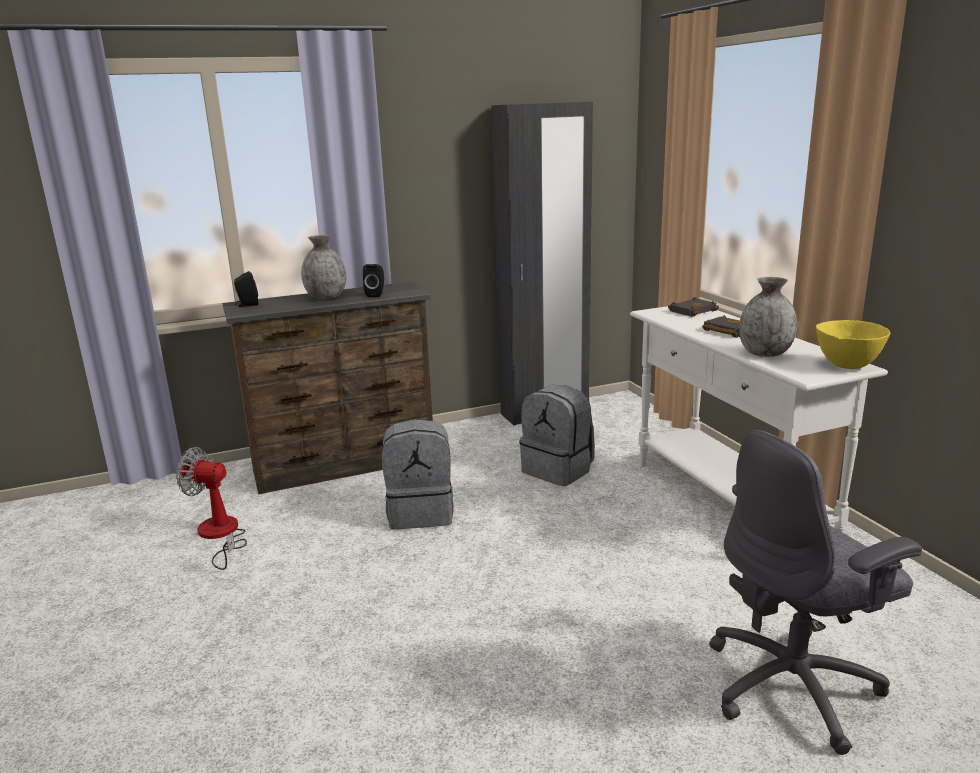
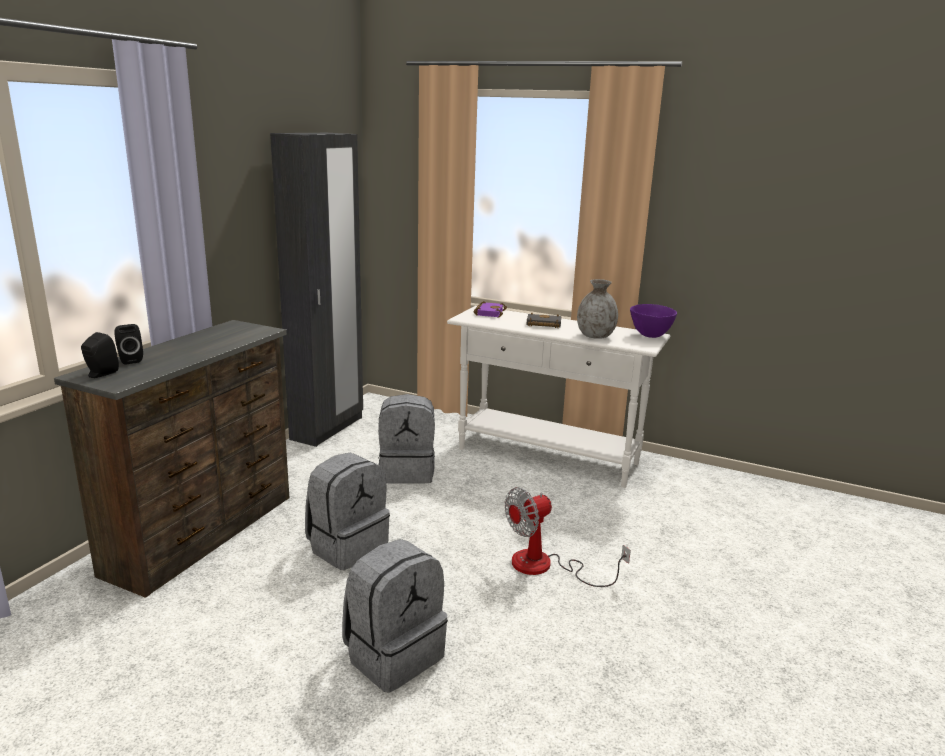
camera: 45 degrees left, 0 degrees up
(220, 535) = (168, 654): fan -> fan (546, 566)
(326, 297) = (181, 350): grey vase -> none
(333, 607) = (393, 654): none -> grey backpack
(376, 294) = (231, 338): black speaker -> black speaker (129, 360)
(692, 311) = (489, 312): black book -> purple book
(794, 686) = (720, 552): grey office chair -> none
(848, 366) = (650, 336): yellow bowl -> purple bowl

